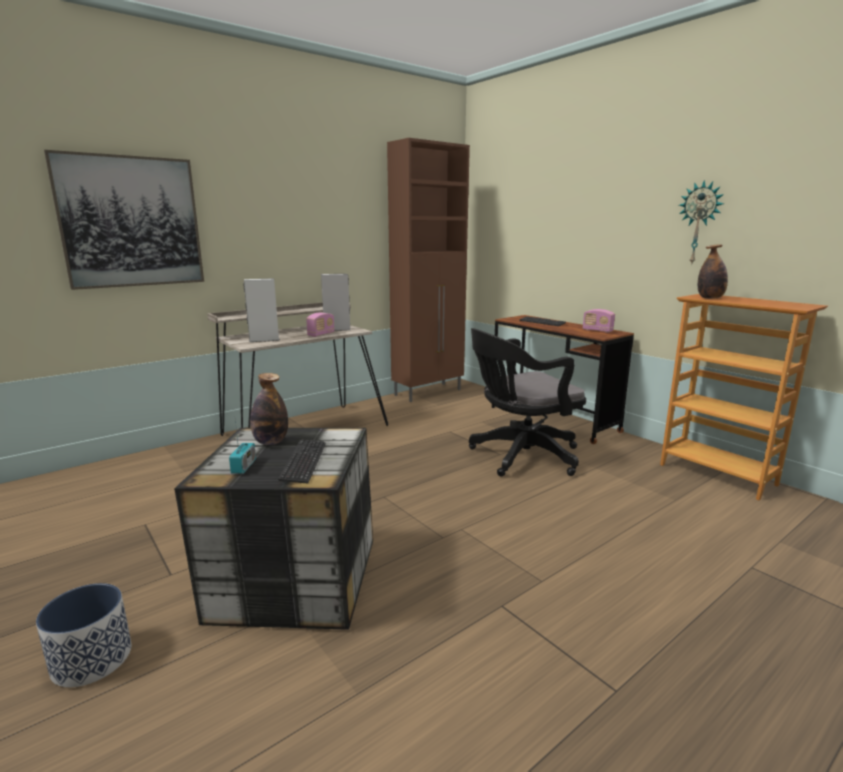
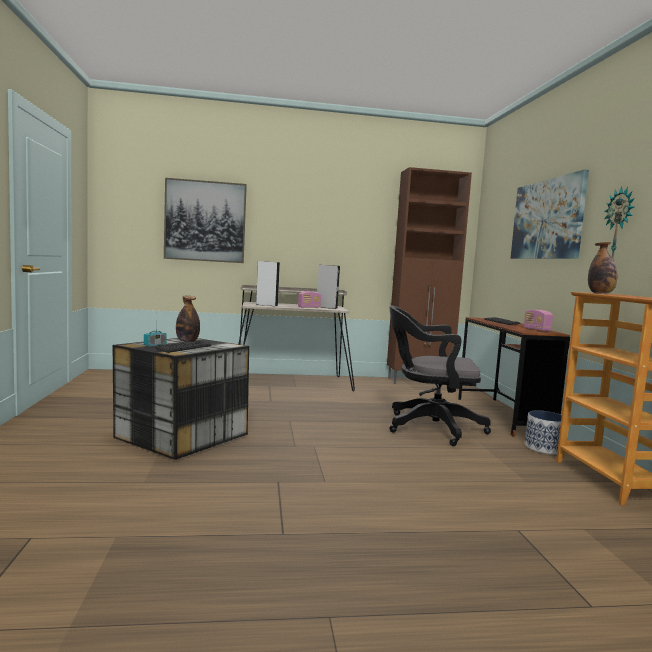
camera: 30 degrees right, 10 degrees down
(91, 659) = (57, 434): planter -> planter (543, 448)
(585, 207) = (547, 219): none -> picture

